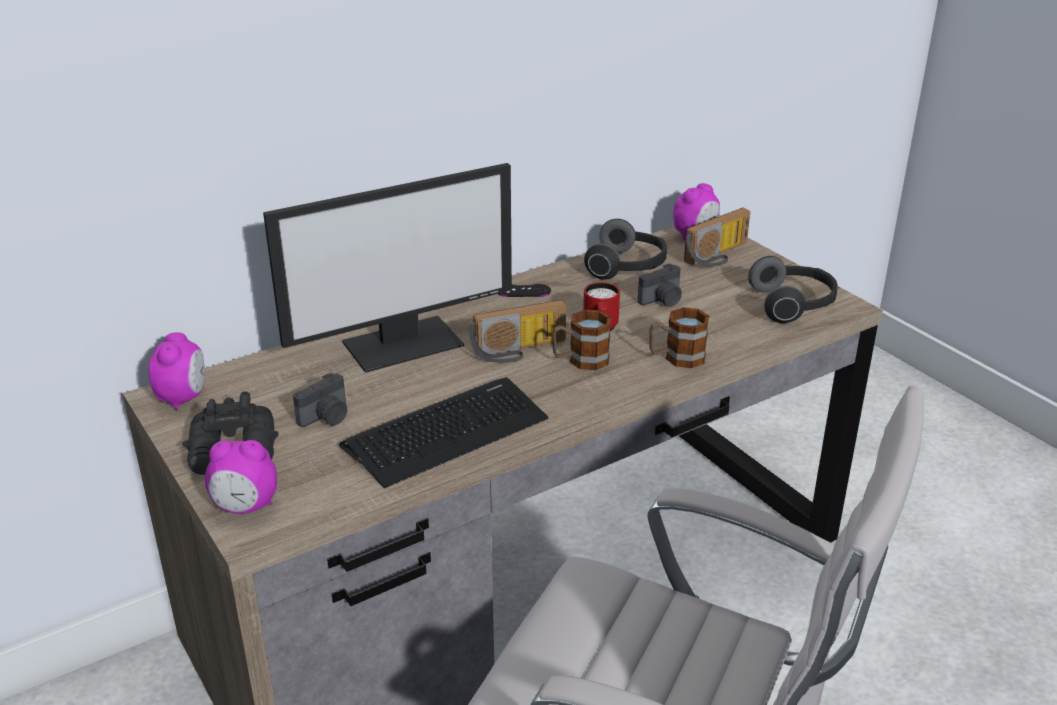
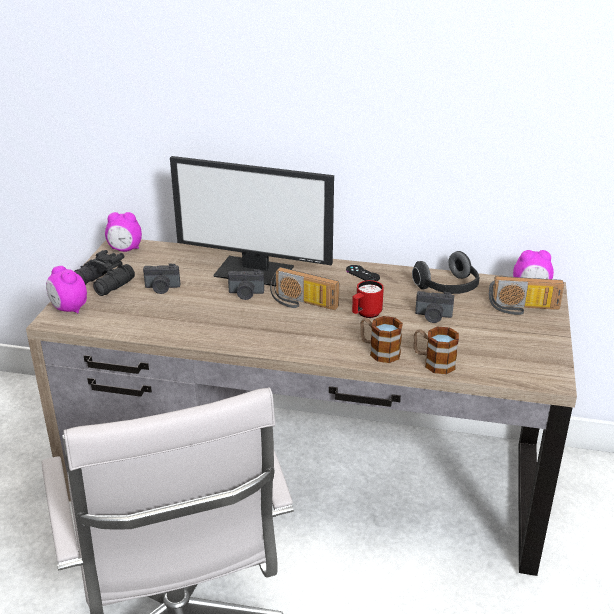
camera: 45 degrees right, 0 degrees up
(183, 398) = (125, 249): alarm clock -> alarm clock turned 45 degrees clockwise
(441, 372) = (246, 294): none -> camera
(446, 432) = (197, 323): keyboard -> none
(580, 360) = (324, 324): mug -> mug (433, 362)
(793, 305) = (514, 361): headphones -> none

